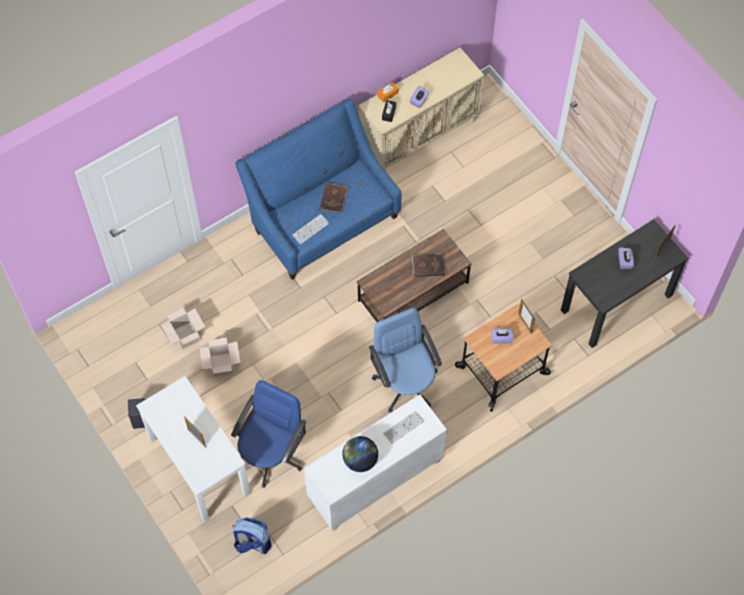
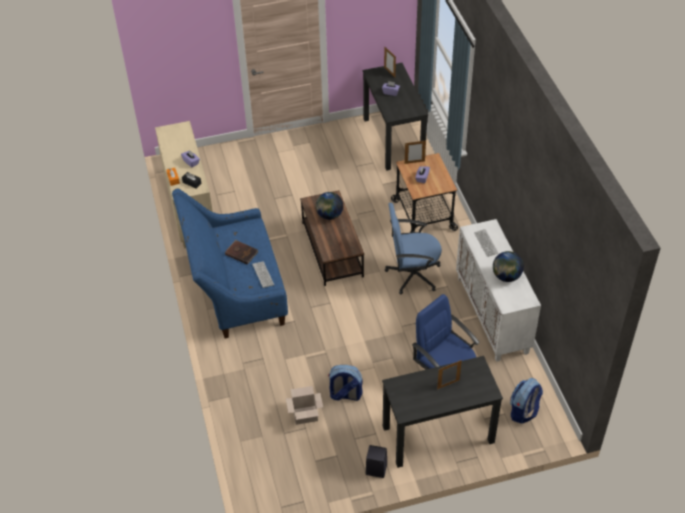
camera: 70 degrees left, 15 degrees down
(198, 465) = (437, 434): white desk -> black desk
(221, 364) = (345, 394): cardboard box -> backpack
(428, 266) = (329, 215): brown book -> globe

